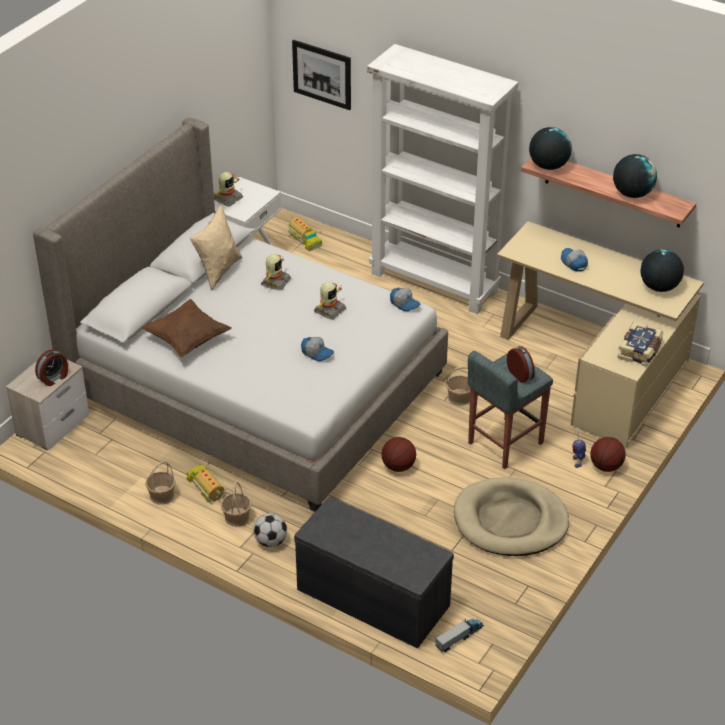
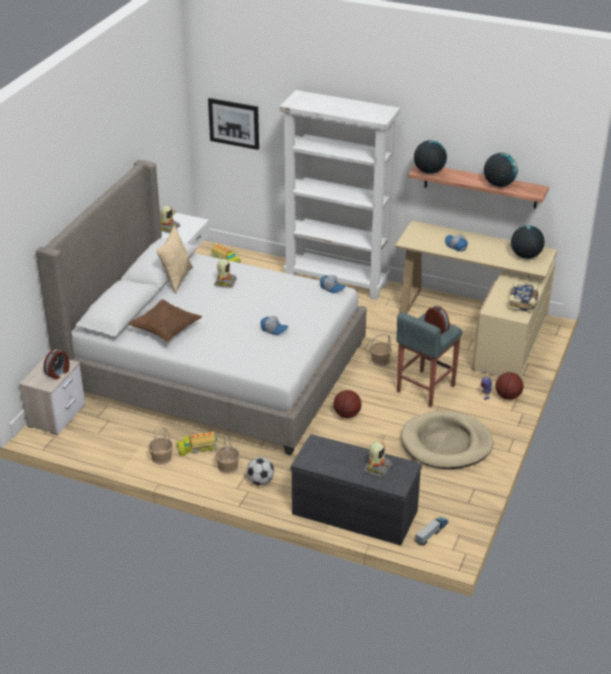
camera: 10 degrees left, 5 degrees down
(207, 487) = (197, 447): toy truck -> toy truck turned 60 degrees counterclockwise
(329, 310) = (274, 298): toy robot -> toy robot (376, 468)

